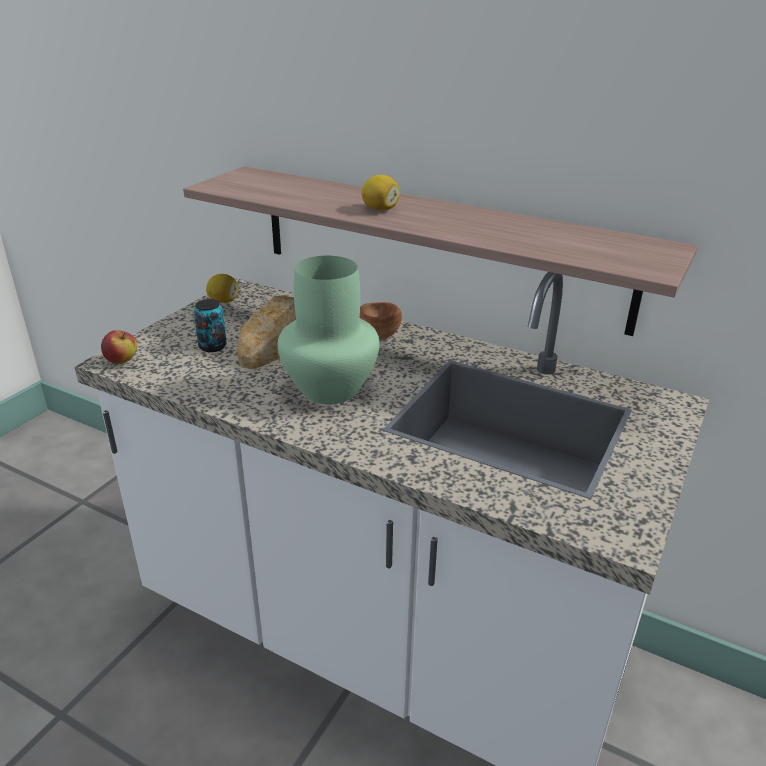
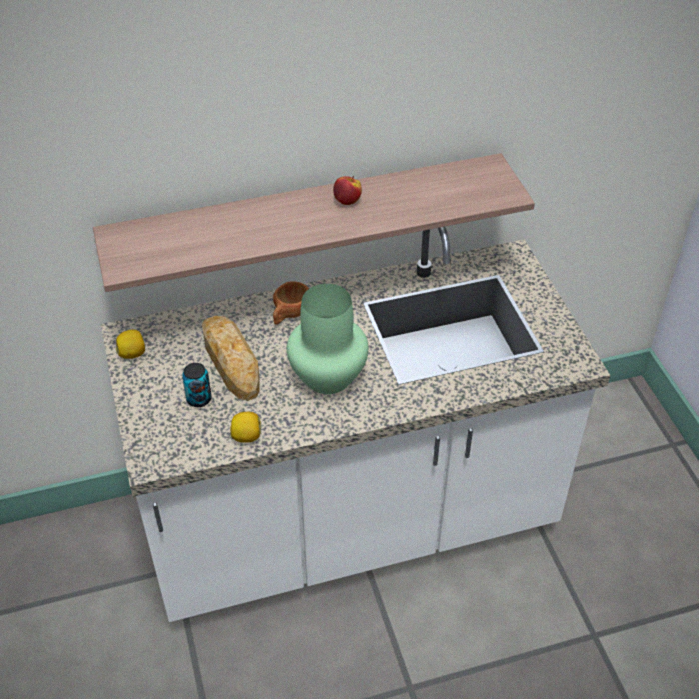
camera: 45 degrees left, 15 degrees up
(122, 361) = (157, 457): apple -> apple (347, 201)
(380, 209) = (288, 224): lemon -> lemon (247, 436)

